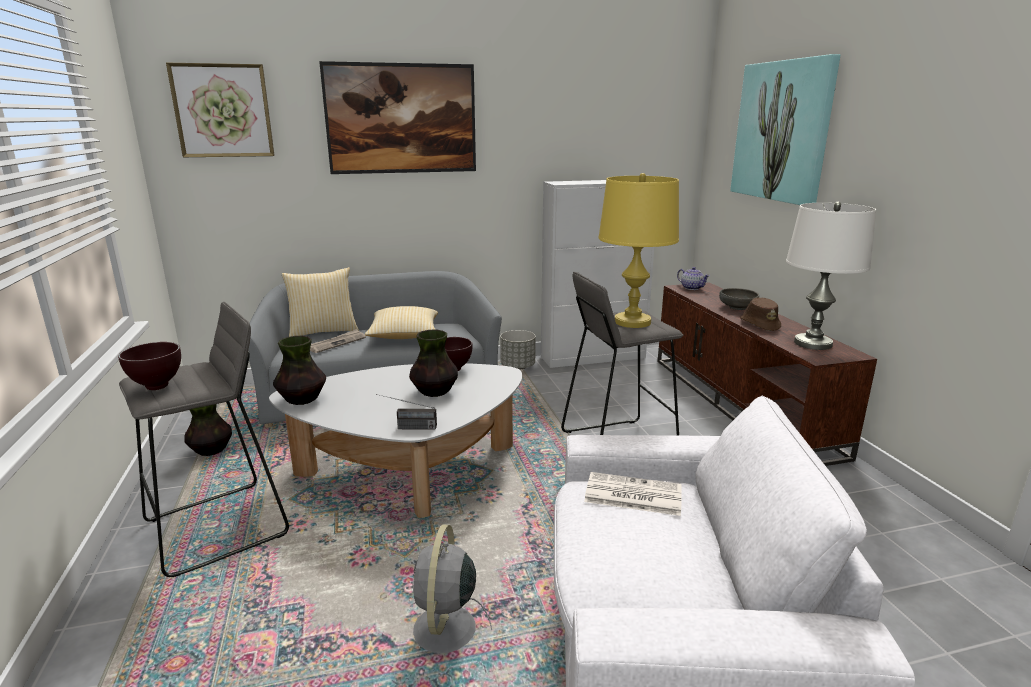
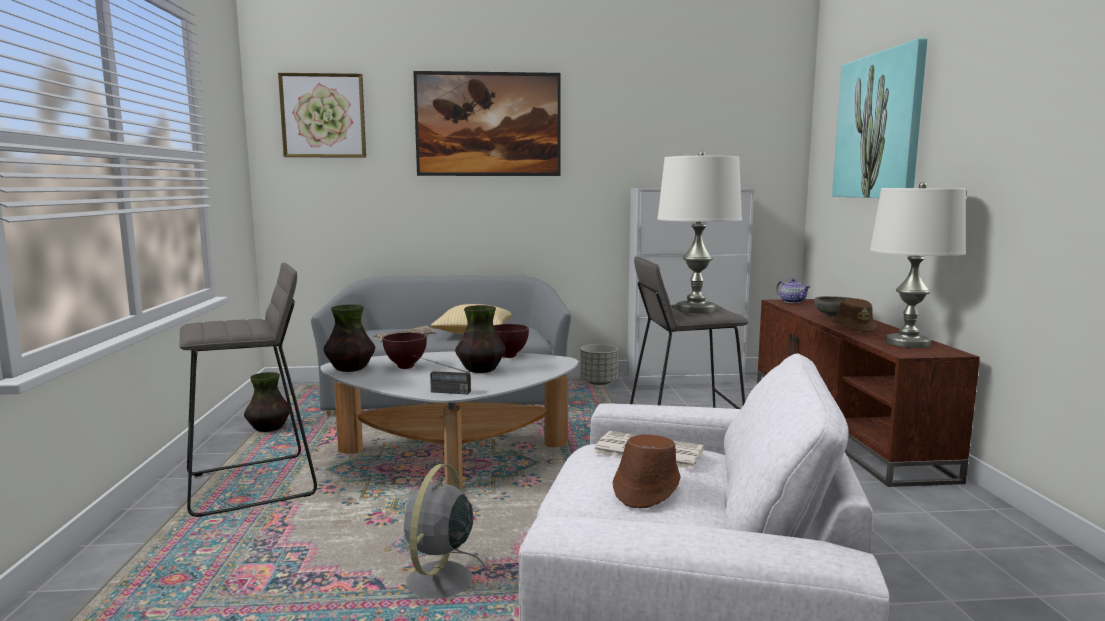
camera: 10 degrees right, 10 degrees down
(156, 386) = (208, 328): brown bowl -> brown bowl (405, 367)
(323, 331) = (396, 328): pillow -> none
(632, 322) = (695, 309): yellow table lamp -> white table lamp
(650, 548) = (645, 489): none -> brown hat

